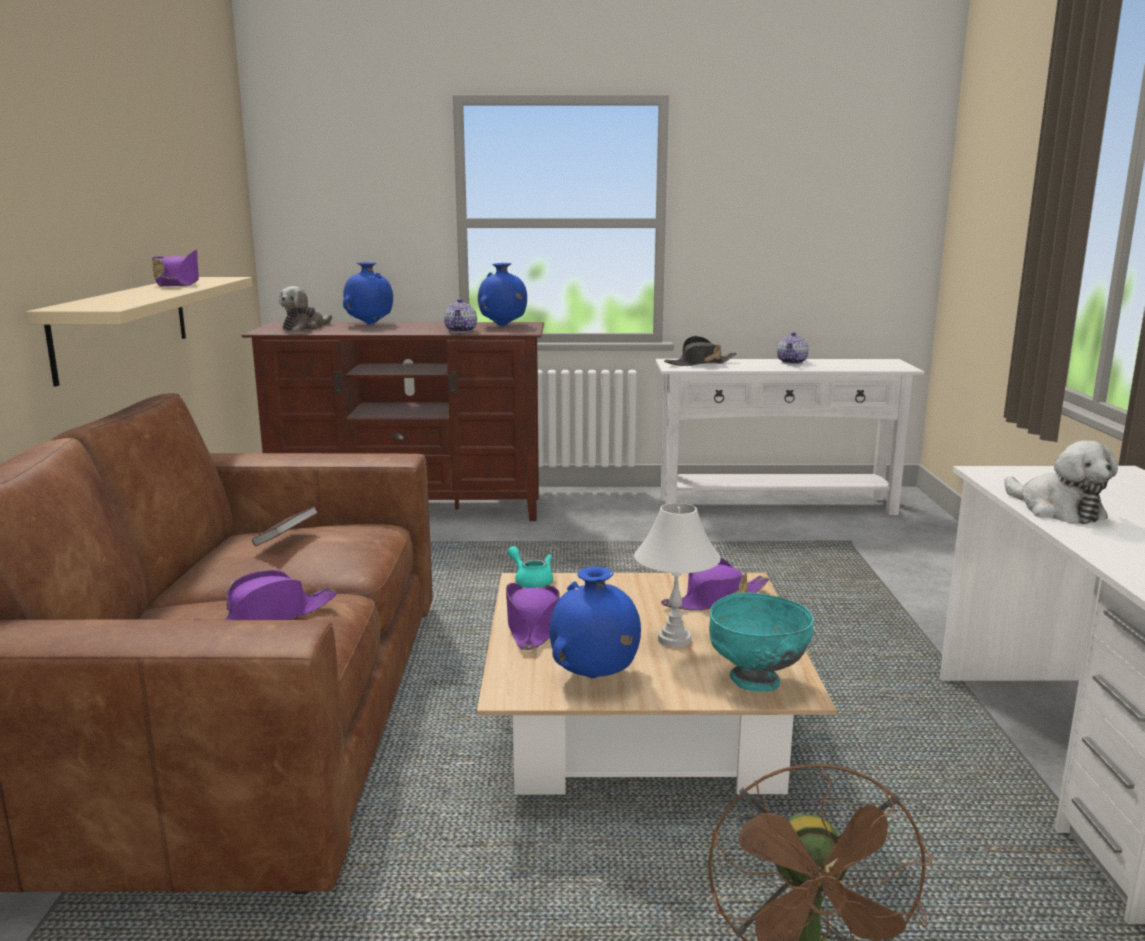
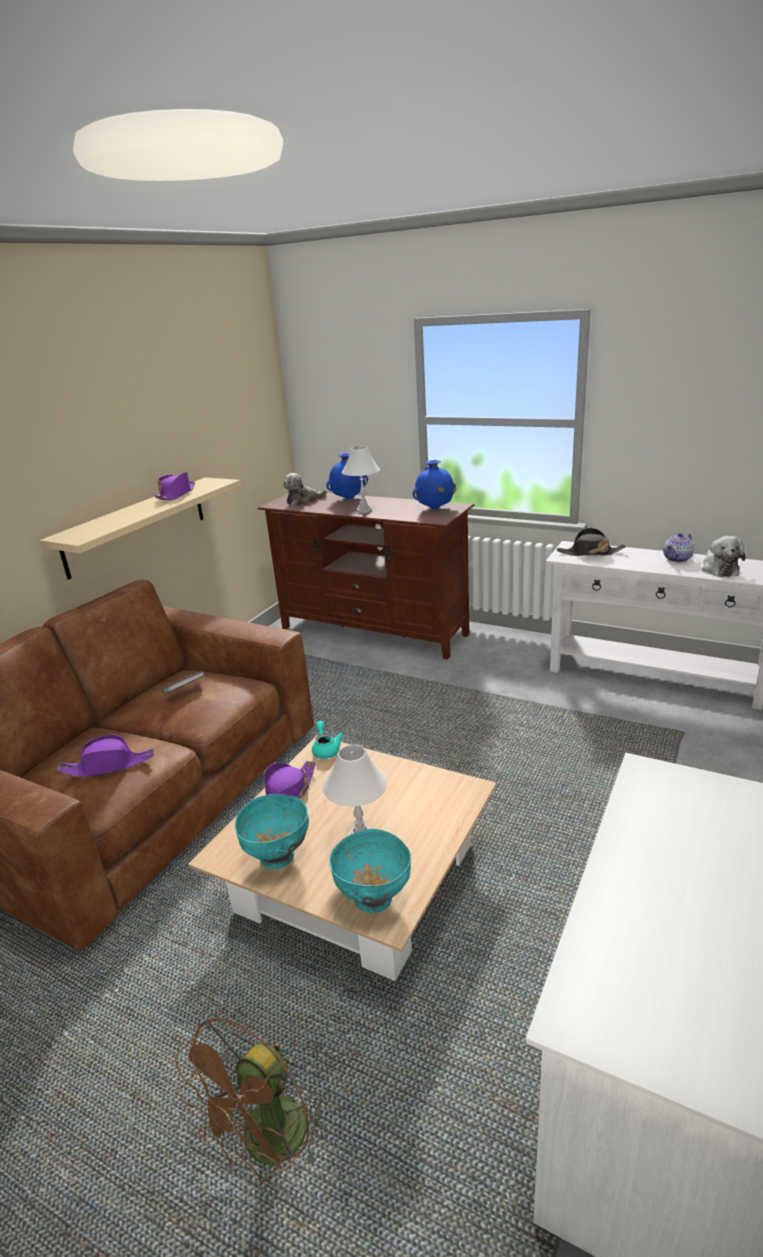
camera: 30 degrees right, 10 degrees up
(410, 330) = (363, 511): none -> white table lamp
(461, 331) = (396, 514): teapot -> none
(594, 677) = (277, 857): blue vase -> turquoise bowl
(715, 600) = (428, 803): purple hat -> none
(1057, 510) = (634, 846): plush toy -> plush toy (719, 569)

